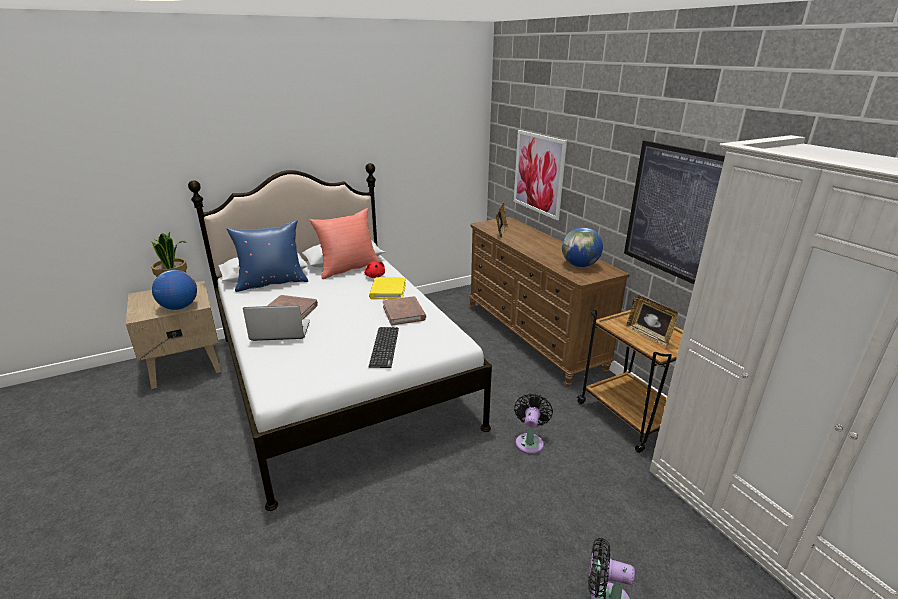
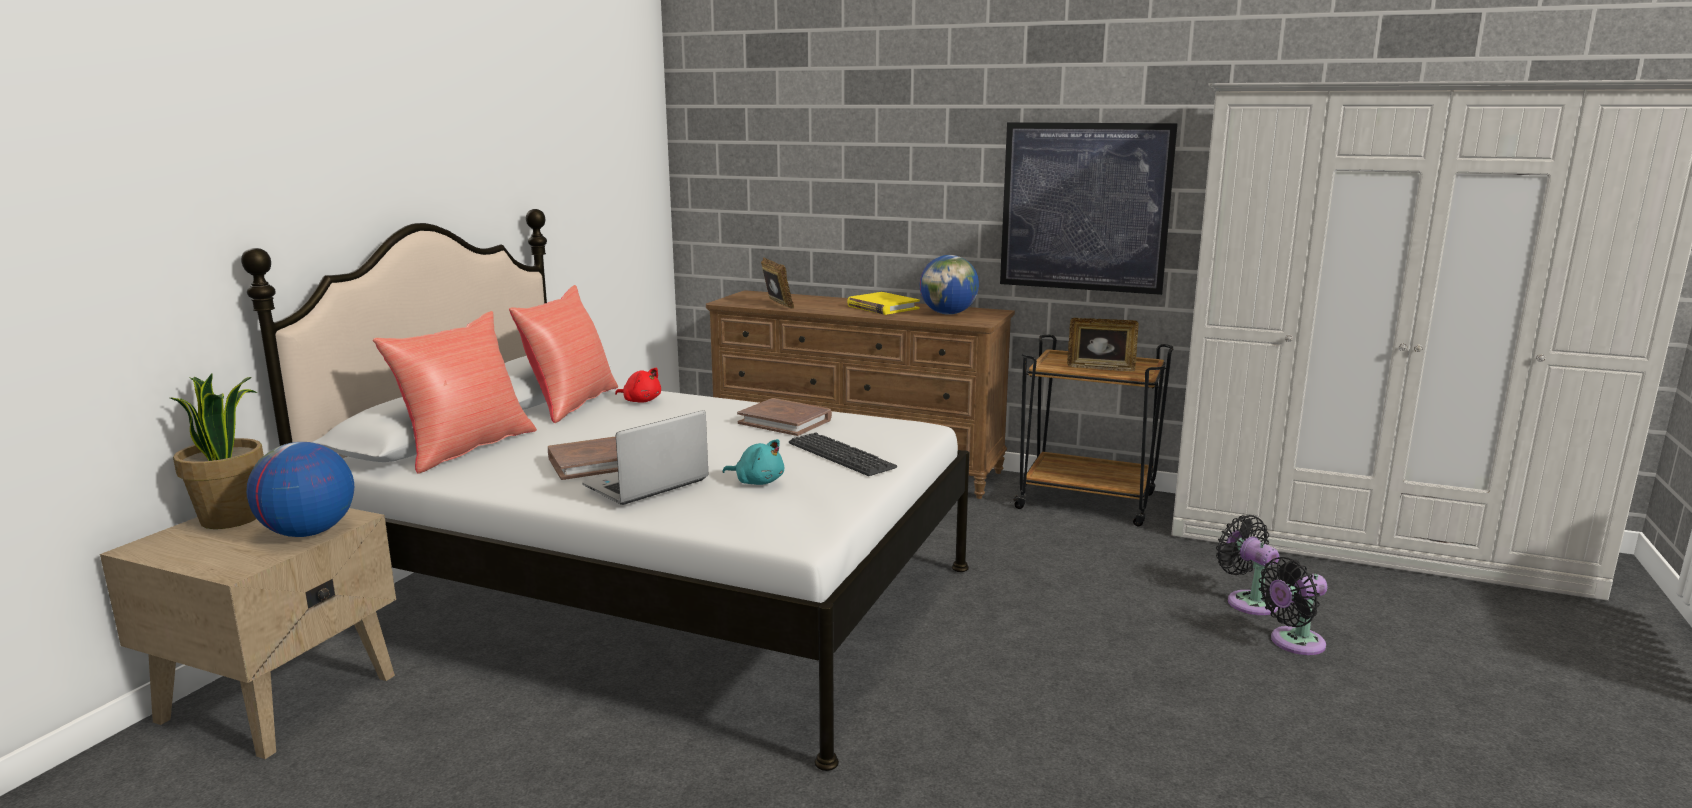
camera: 40 degrees left, 10 degrees down
(272, 283) = (465, 448): blue pillow -> red pillow
(318, 349) = (757, 482): none -> turquoise plush toy
(388, 290) = (703, 408): yellow book -> yellow book (882, 307)
(530, 441) = (1026, 560): black fan -> black fan (1248, 601)
(538, 173) = (804, 205): picture -> none

